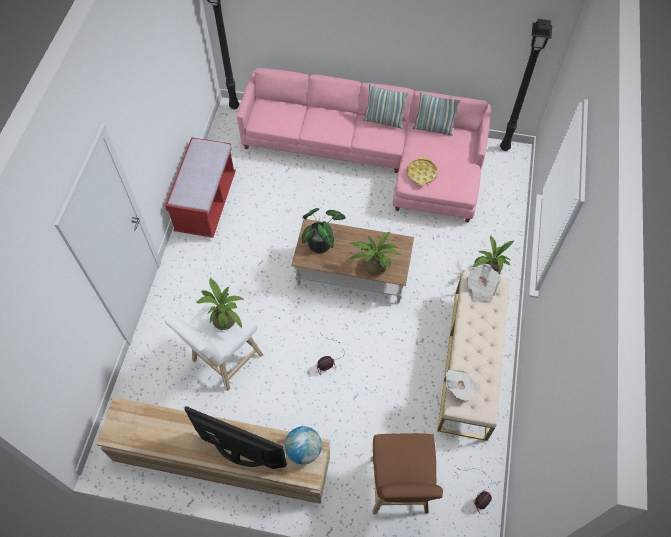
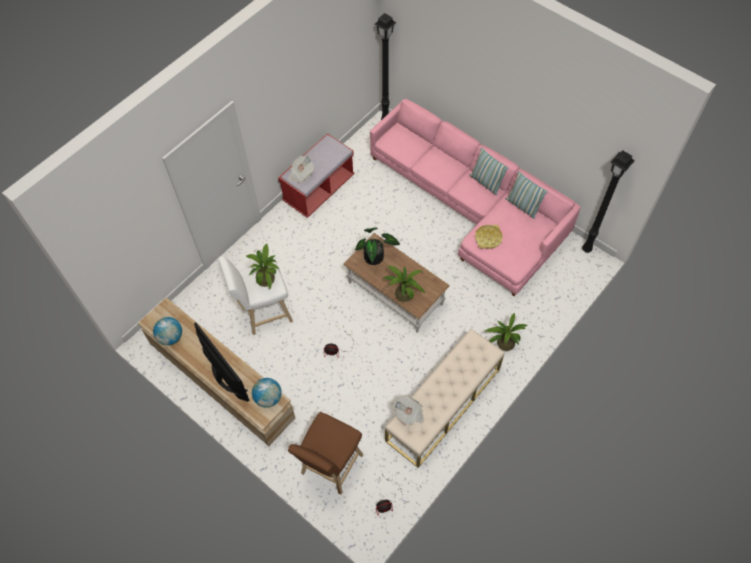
camera: 30 degrees right, 0 degrees up
(147, 440) = (171, 337): none -> globe
(480, 288) = (475, 348): newspaper -> newspaper (301, 174)

